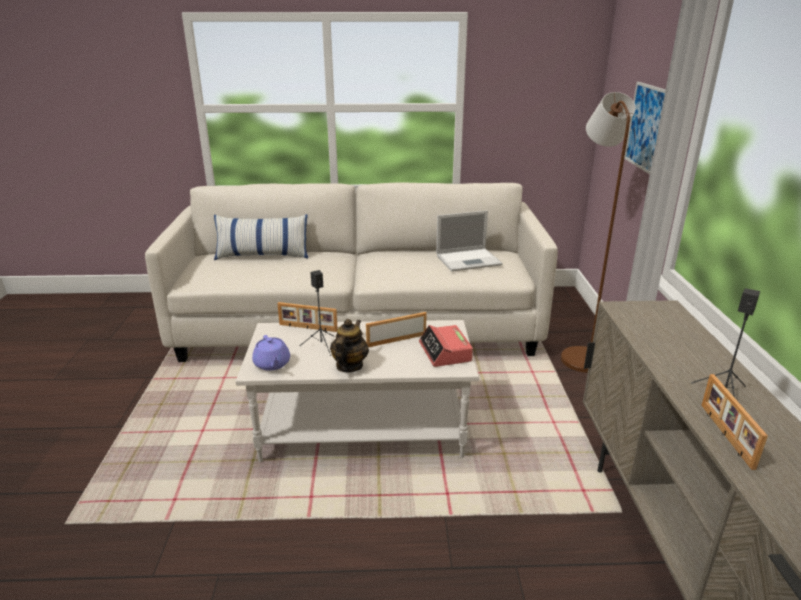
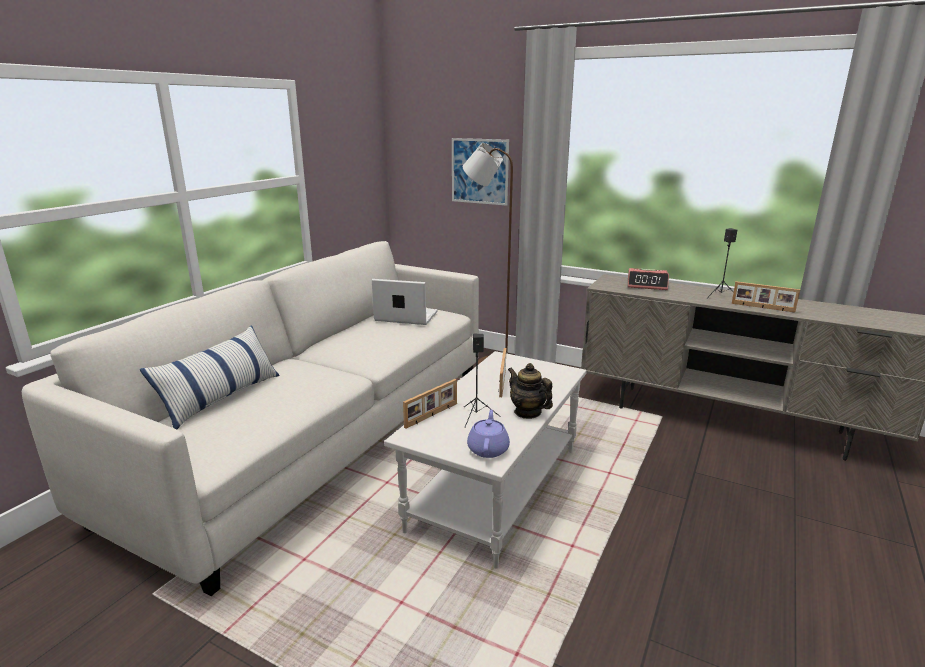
camera: 60 degrees left, 5 degrees down
(272, 364) = (488, 449): purple teapot -> purple teapot turned 90 degrees counterclockwise
(445, 352) = (541, 370): alarm clock -> alarm clock (647, 285)
(469, 260) = (405, 316): laptop -> laptop turned 90 degrees counterclockwise

